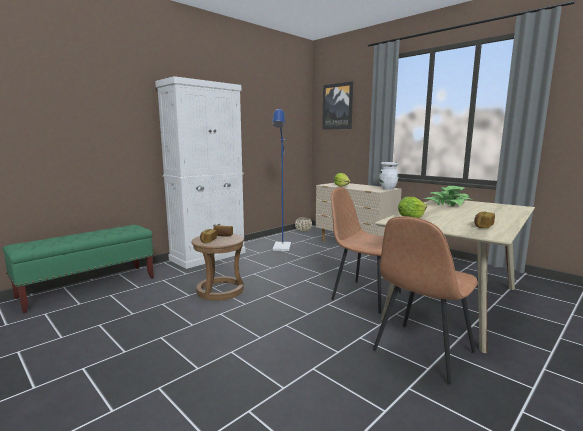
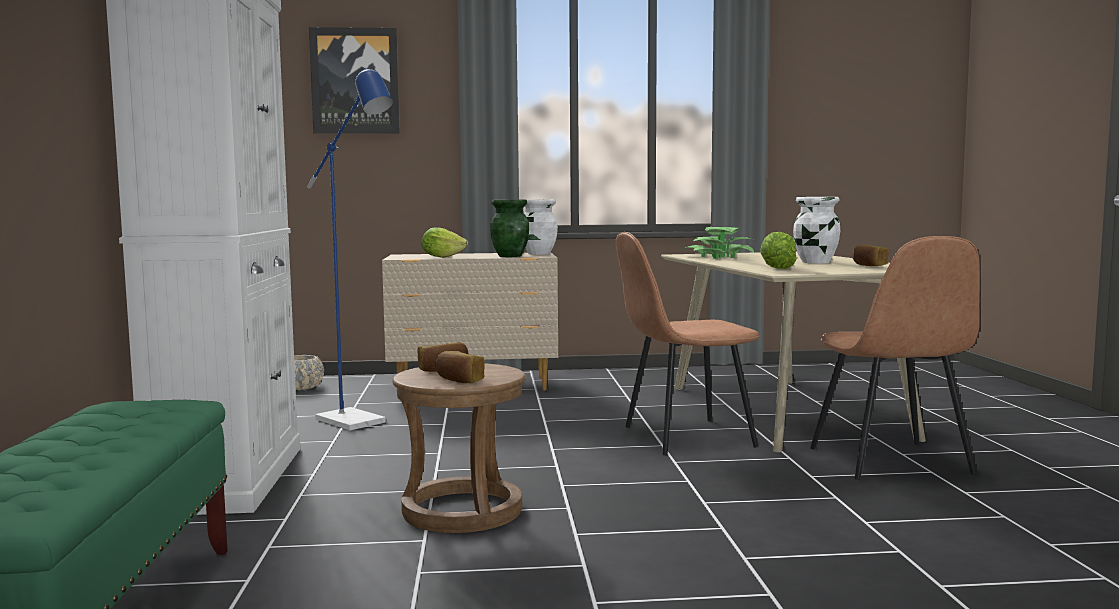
camera: 50 degrees left, 5 degrees down
(367, 189) = (510, 256): none -> green vase
(471, 217) = (815, 262): none -> white vase

